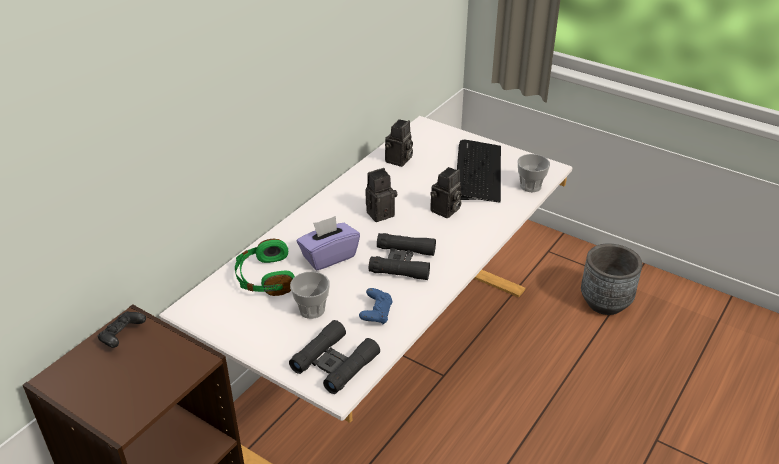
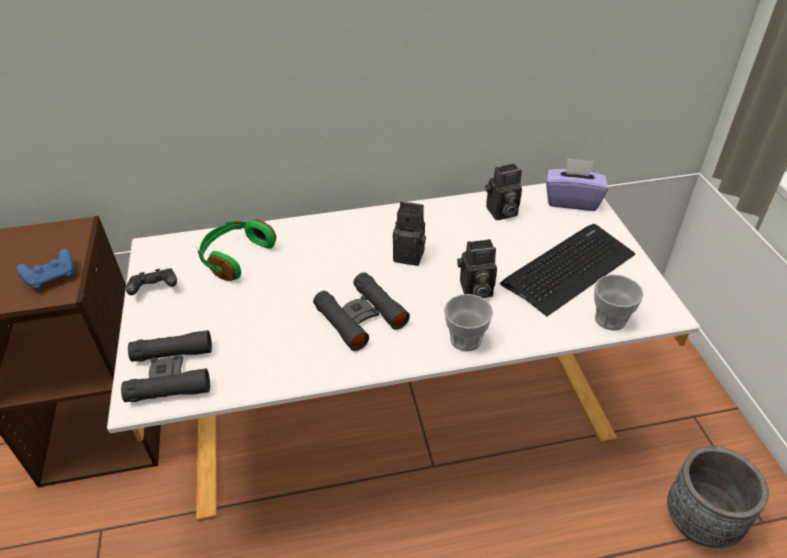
camera: 45 degrees right, 5 degrees up
(122, 337) = (54, 237): black game controller -> black game controller (155, 289)
(311, 309) = (226, 309): cup -> cup (466, 339)
(328, 256) = (308, 269): purple tissue box -> purple tissue box (572, 200)
(376, 314) = (267, 352): blue game controller -> blue game controller (52, 278)

